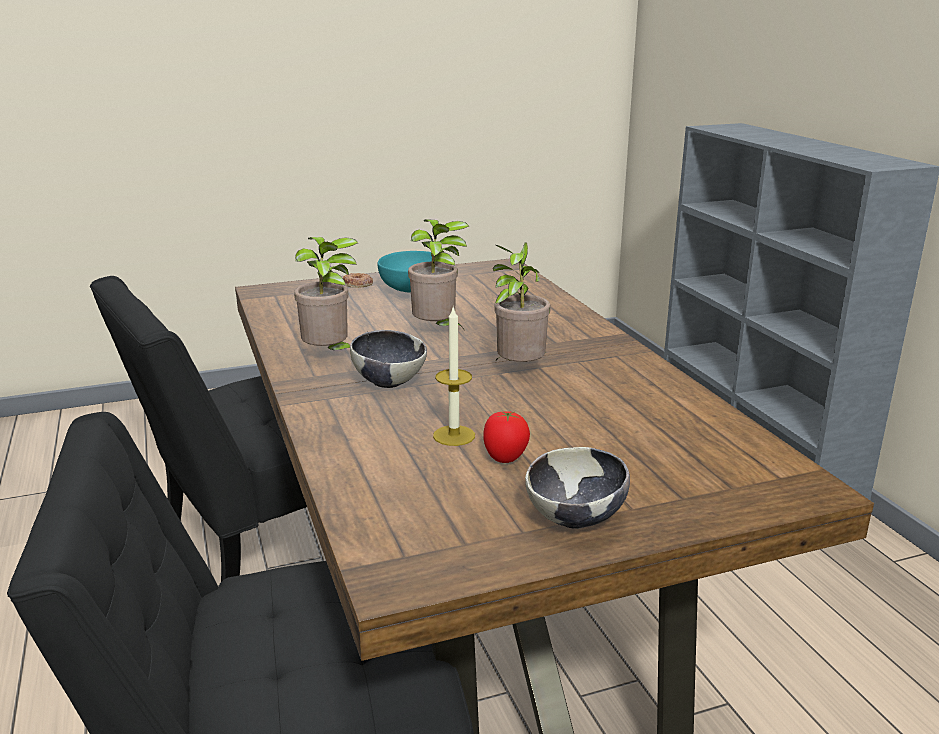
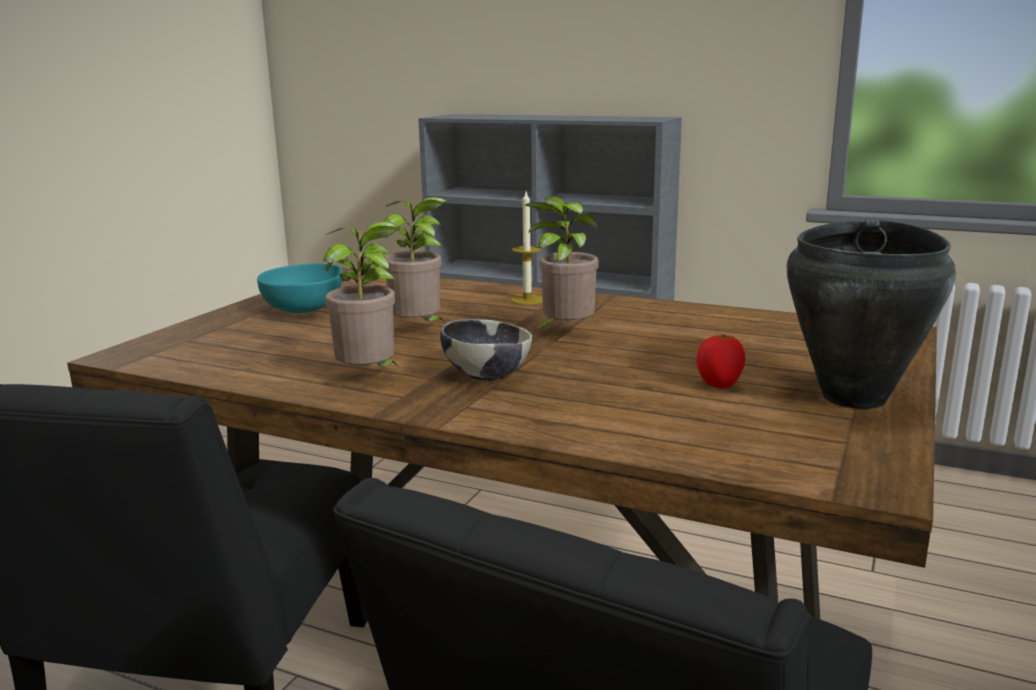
camera: 45 degrees left, 5 degrees down
(357, 284) = (228, 321): donut -> none
(454, 435) = (645, 387): candle -> candle (527, 300)
(576, 519) = (855, 397): bowl -> black cooking pot

